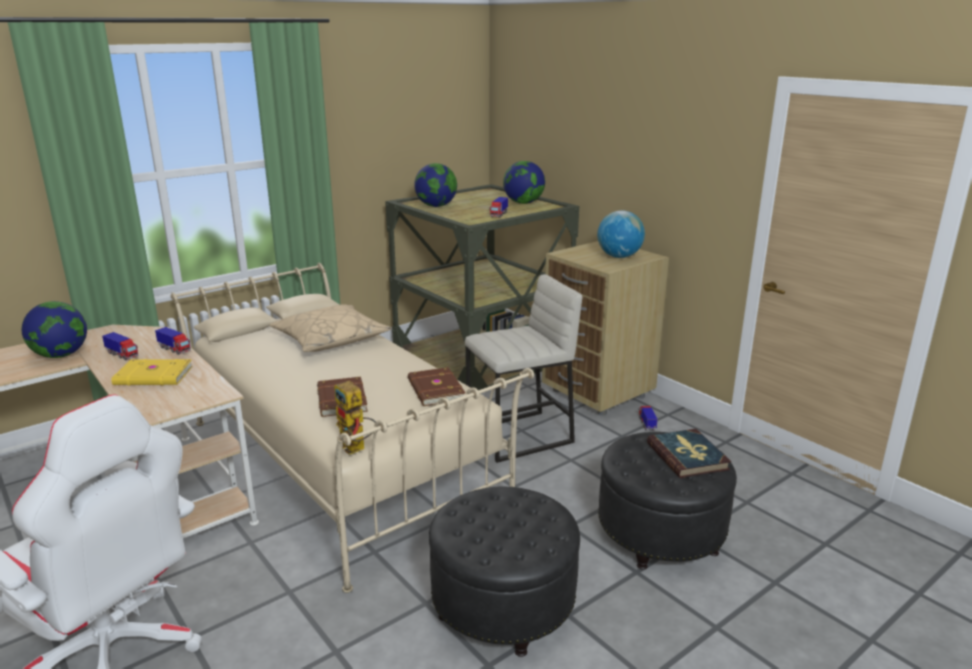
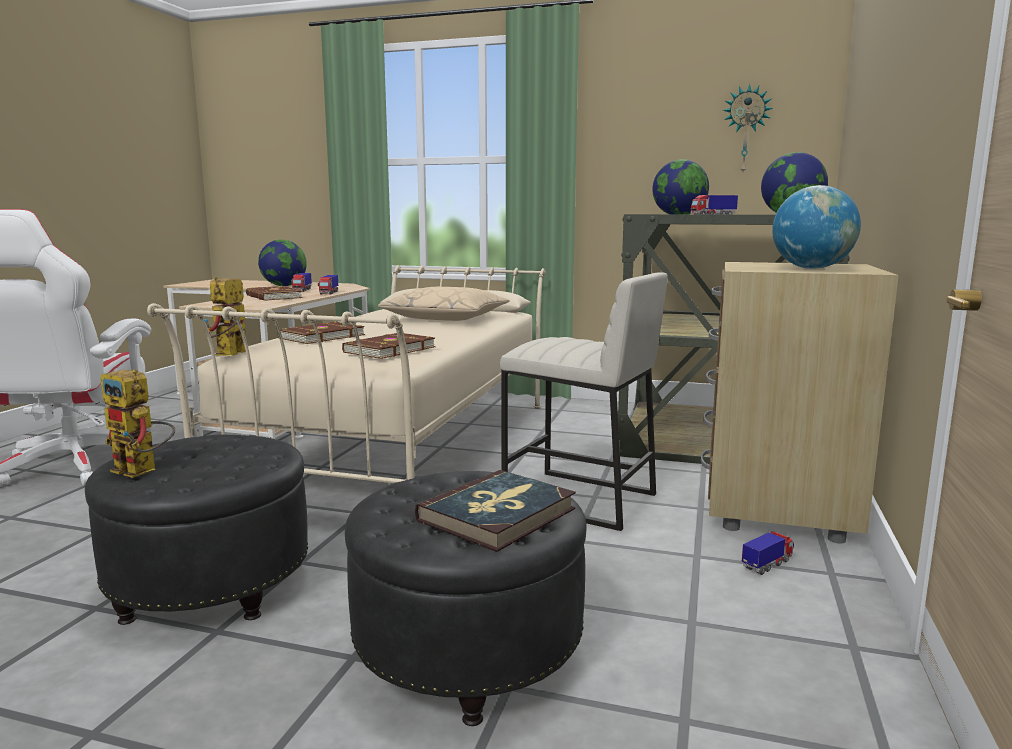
camera: 55 degrees right, 10 degrees down
(153, 376) = (273, 297): yellow book -> brown book
(437, 125) = (746, 130): none -> wall clock
(511, 549) = (143, 471): none -> toy robot

